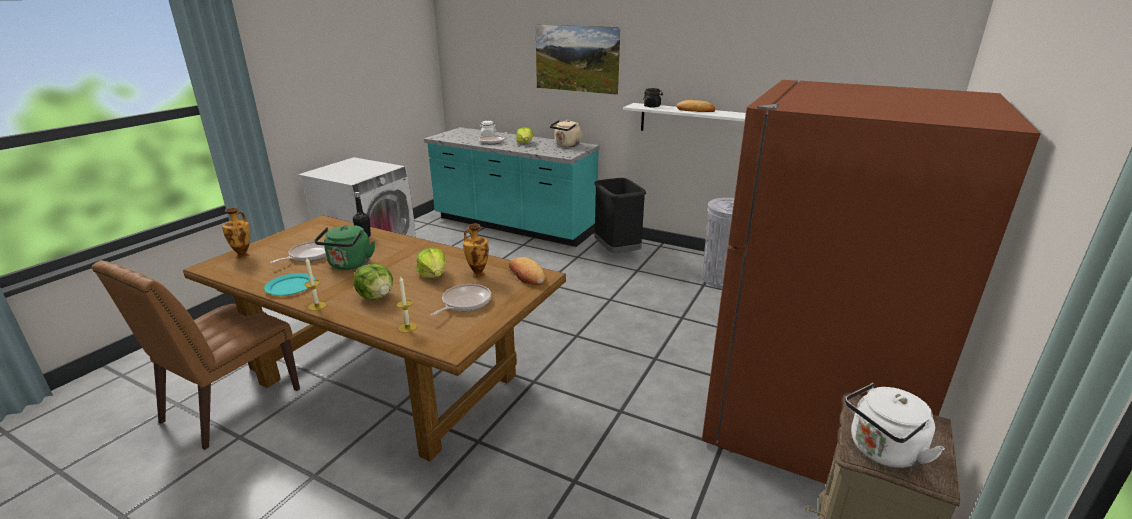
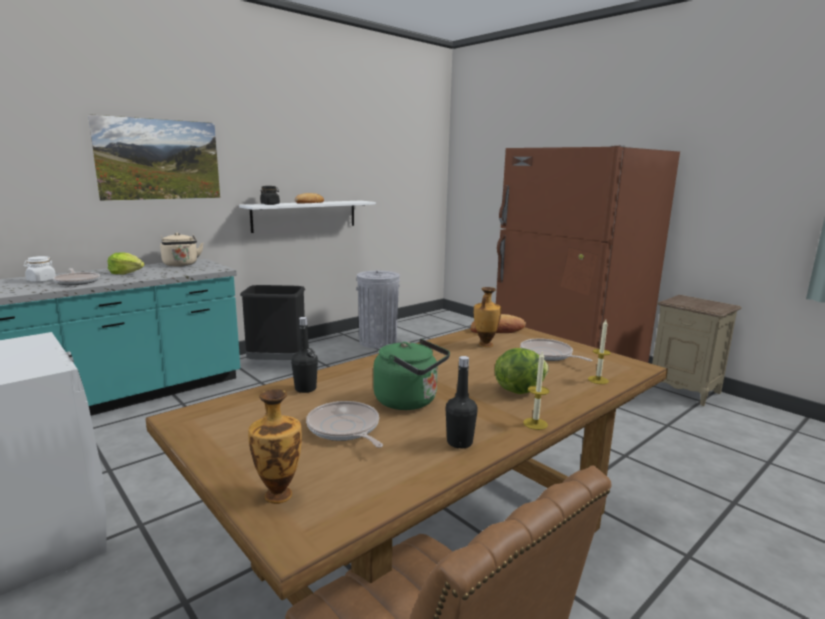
camera: 70 degrees left, 10 degrees down
(291, 286) = (459, 442): turquoise plate -> black bottle
(433, 275) = (474, 361): lettuce -> none
(882, 451) = (711, 307): white kettle -> none

